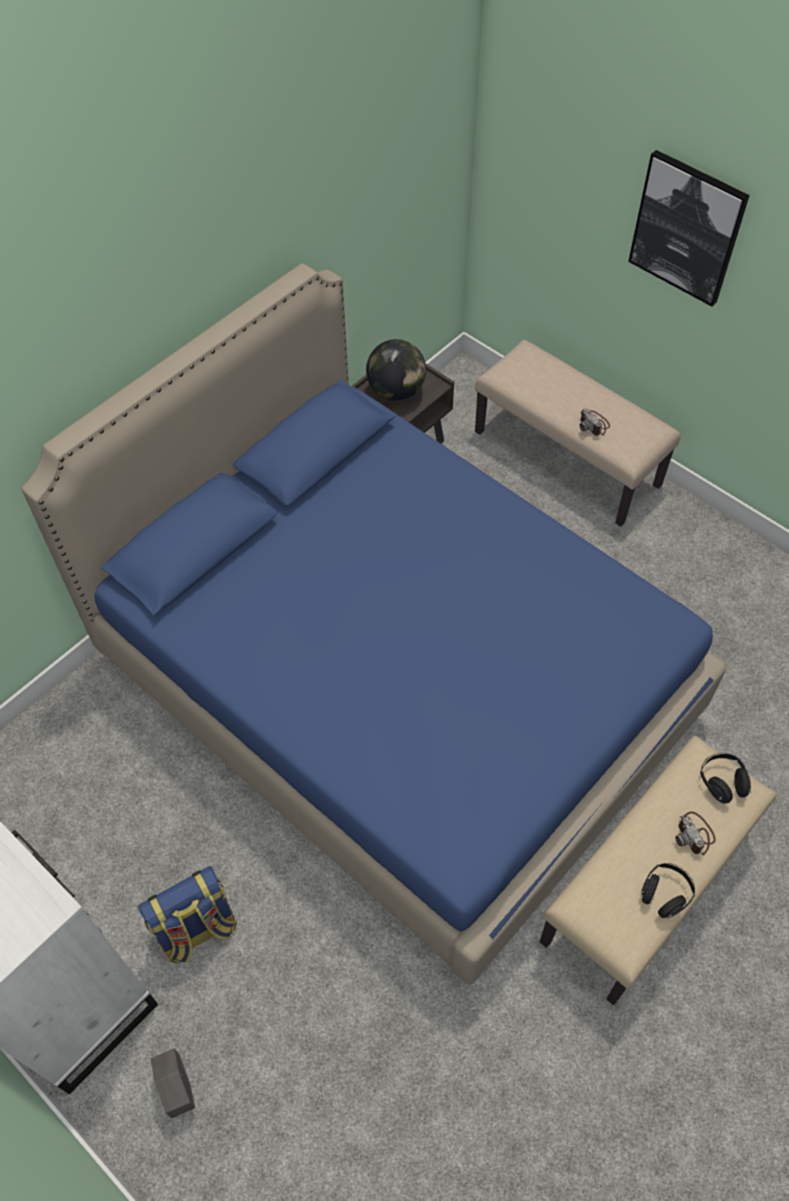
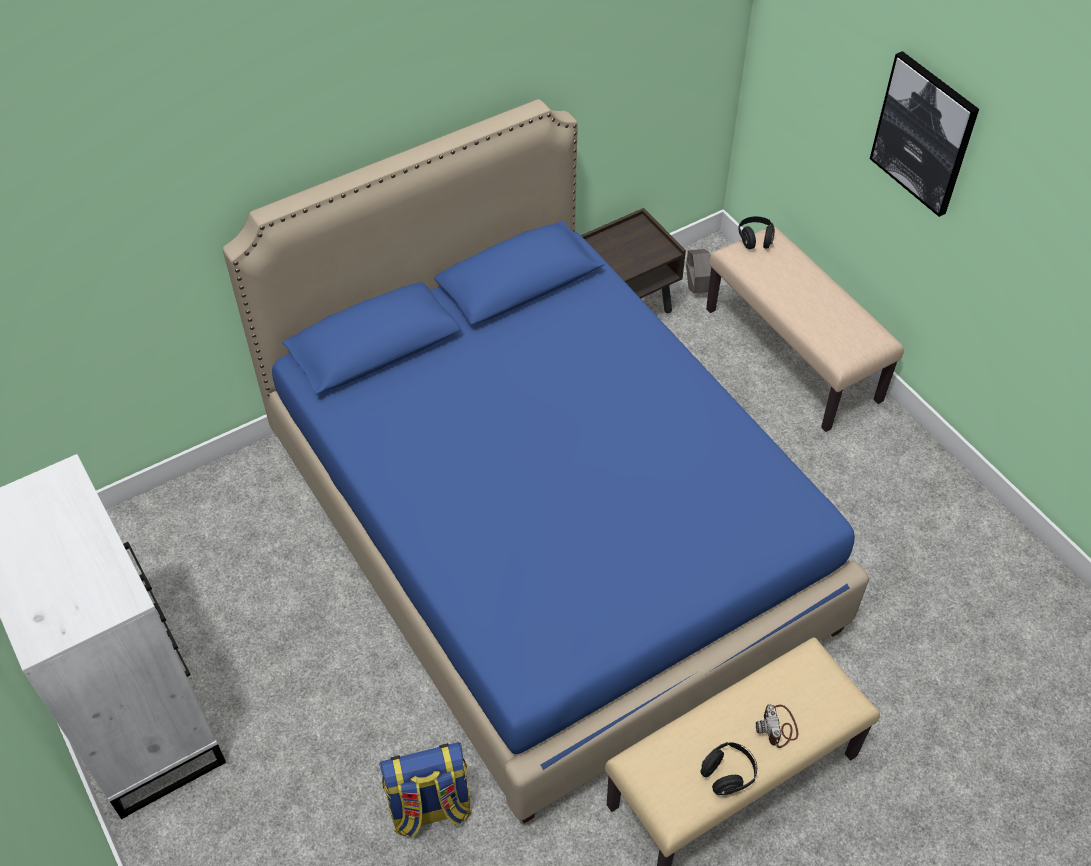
camera: 15 degrees right, 5 degrees down
(178, 1089) = (220, 842): grey planter -> grey planter (697, 287)
(197, 930) = (283, 706): backpack -> backpack (429, 809)
(396, 391) = (625, 248): globe -> none
(594, 424) = (814, 319): camera -> none
(722, 782) = (824, 686): black headphones -> black headphones (755, 240)

